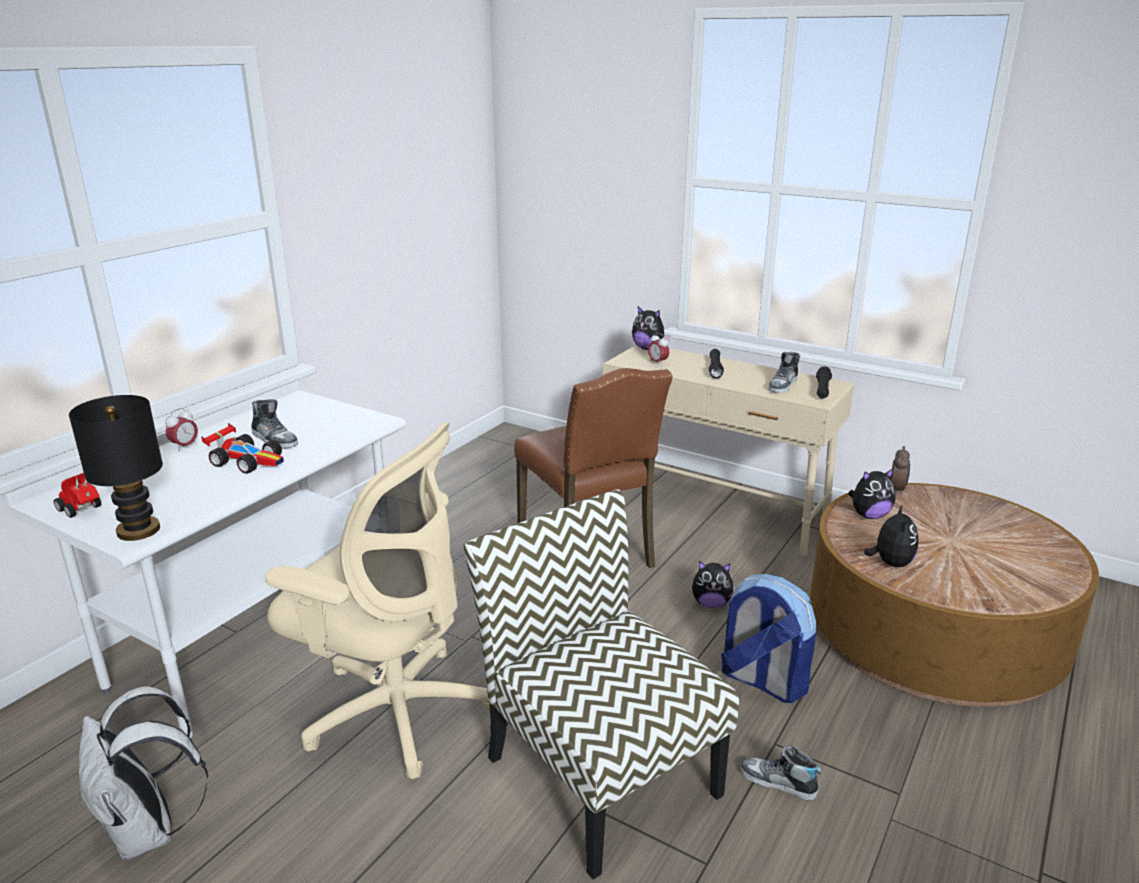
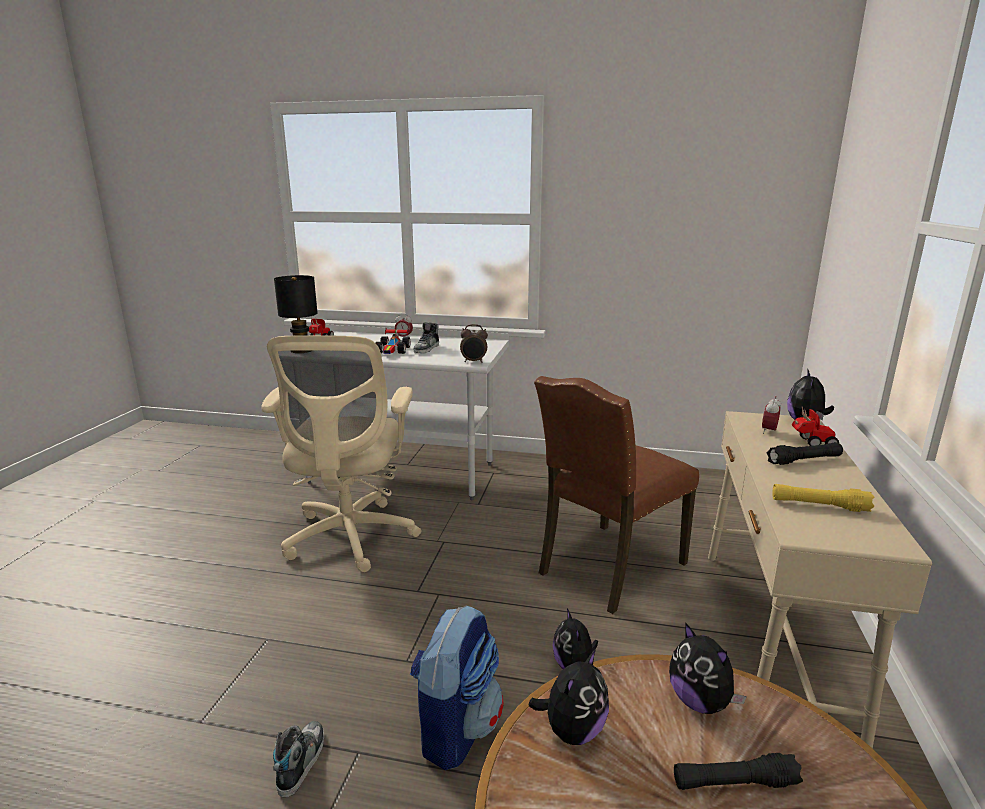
camera: 70 degrees right, 5 degrees down
(148, 831) = (243, 494): white backpack -> none
(599, 773) = (301, 638): chair -> none
(686, 358) = (811, 443): none -> toy car
(783, 385) = (819, 505): shoe -> yellow flashlight
(822, 389) = (853, 535): black flashlight -> black flashlight (734, 783)
(890, 563) = (572, 730): plush toy -> plush toy turned 45 degrees counterclockwise
(897, 490) = (824, 734): alarm clock -> alarm clock (474, 361)

